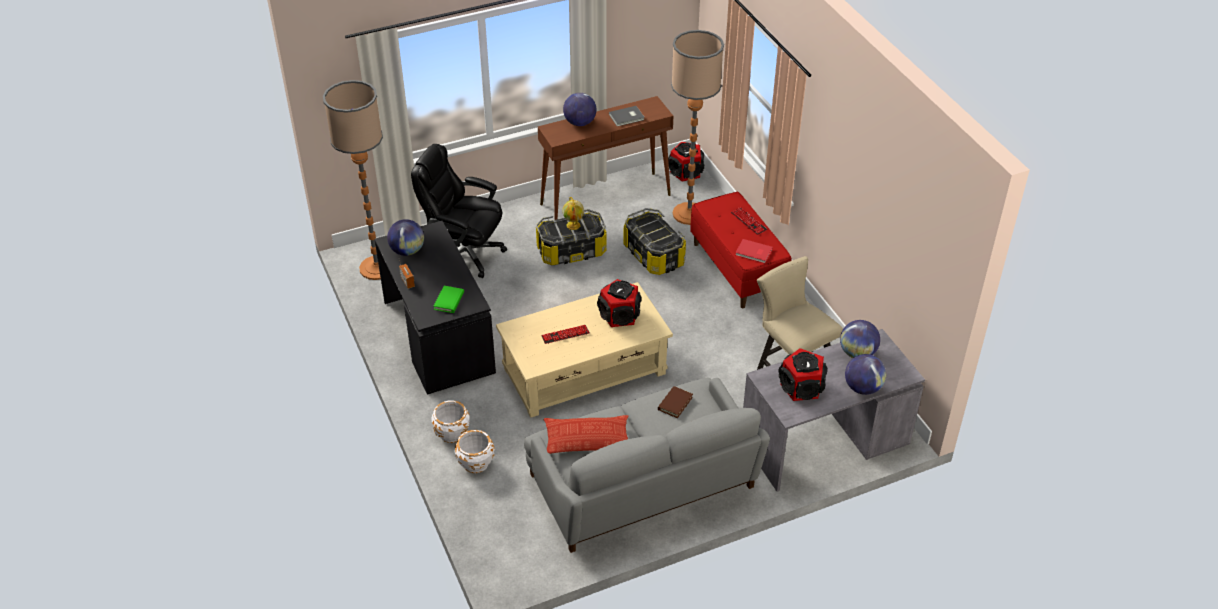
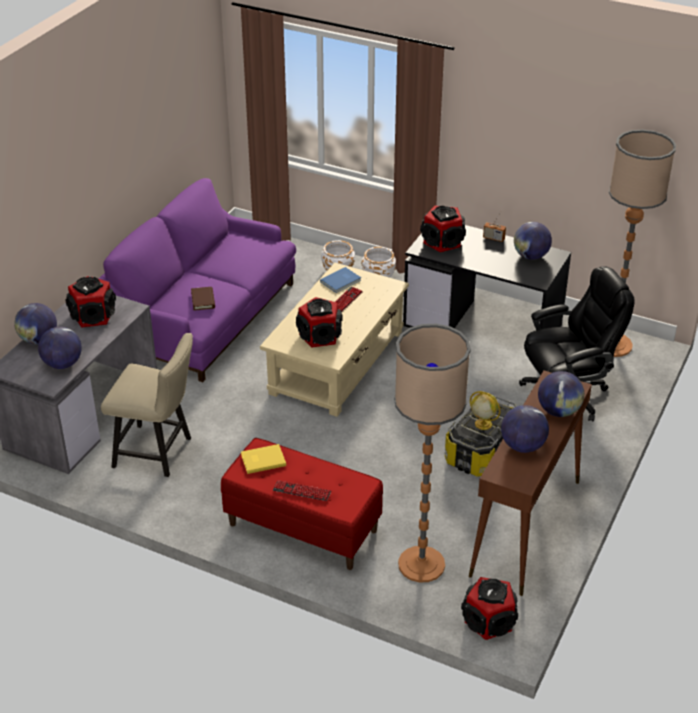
camera: 140 degrees right, 5 degrees down
(449, 301) = (442, 242): green book -> speaker
(544, 356) = (341, 281): none -> blue book
(586, 439) = (244, 252): pillow -> none
(627, 117) = (522, 446): grey book -> globe
(642, 484) = (205, 316): grey sofa -> purple sofa
(654, 255) = (401, 494): storage box -> none
(754, 252) = (262, 459): red book -> yellow book

